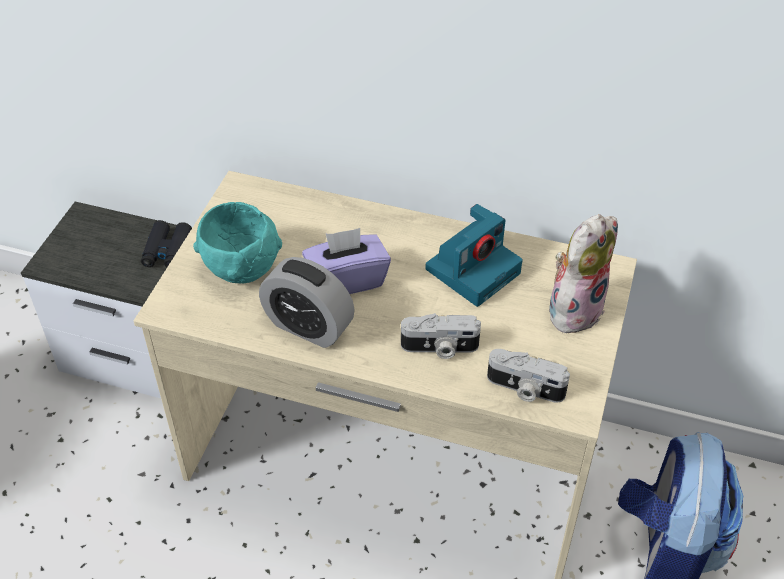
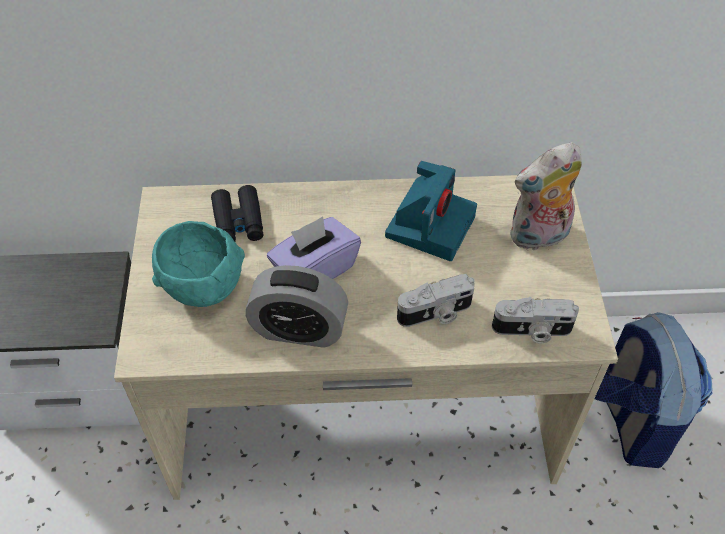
camera: 20 degrees left, 5 degrees up
(167, 251) = (92, 283): black binoculars -> black binoculars (238, 221)
(574, 308) = (538, 237): plush toy -> plush toy turned 135 degrees counterclockwise

